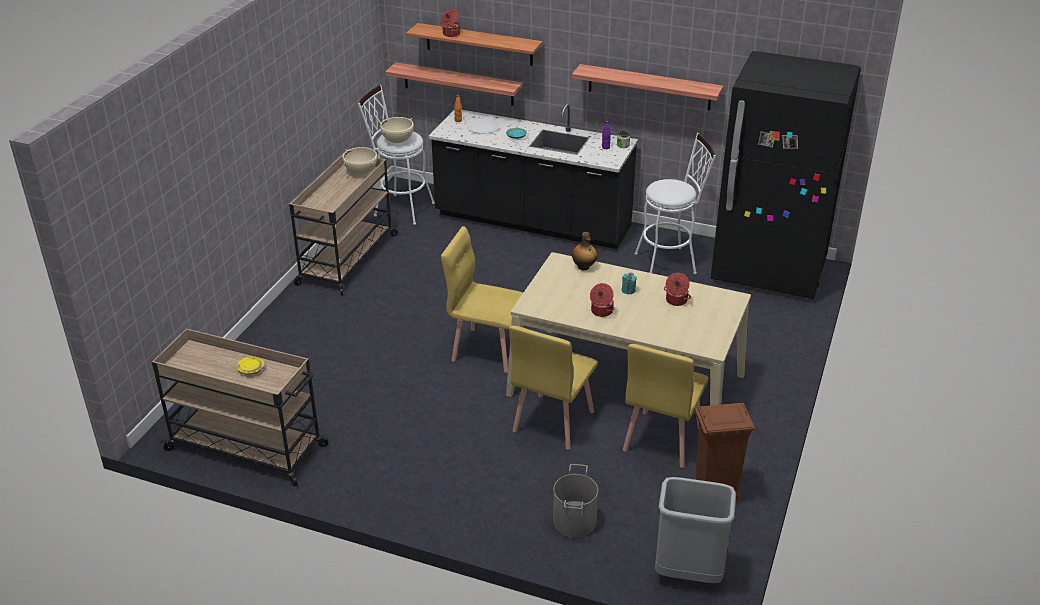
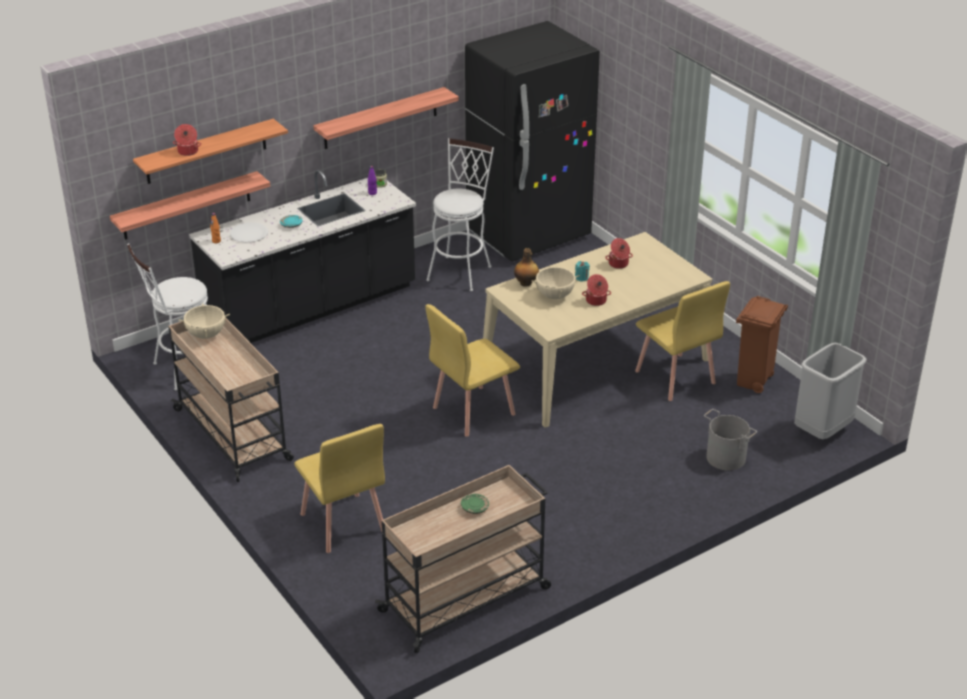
camera: 55 degrees left, 0 degrees up
(251, 369) = (475, 508): yellow plate -> green plate
(397, 141) = (184, 291): beige cooking pot -> beige cooking pot (555, 296)
(552, 421) = (602, 418): yellow chair -> yellow chair (342, 523)

